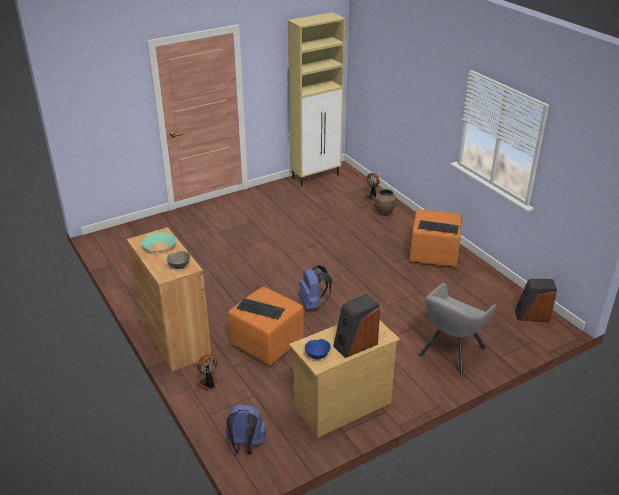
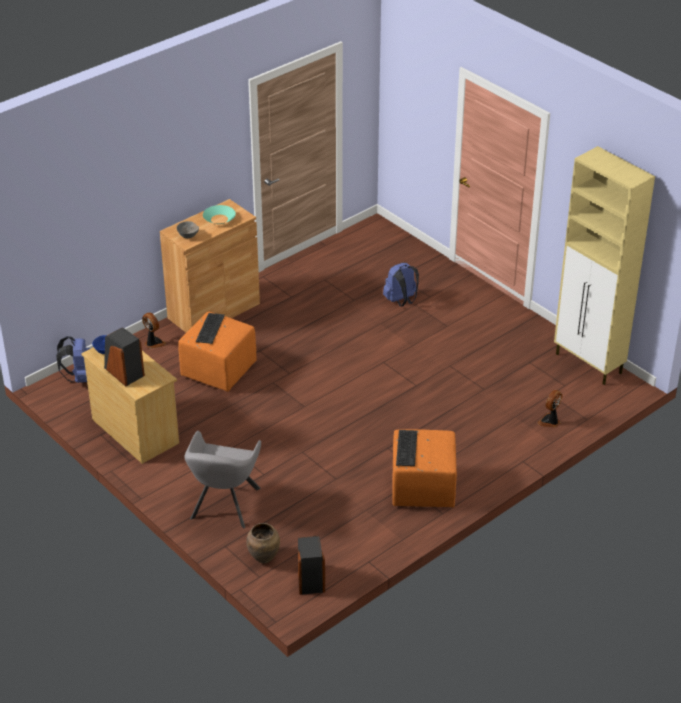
camera: 80 degrees right, 5 degrees up
(313, 304) = (291, 394): blue backpack -> blue backpack (401, 301)
(384, 213) = (512, 437): brown vase -> brown vase (264, 557)
(450, 353) = (224, 506): grey armchair -> grey armchair turned 105 degrees counterclockwise

